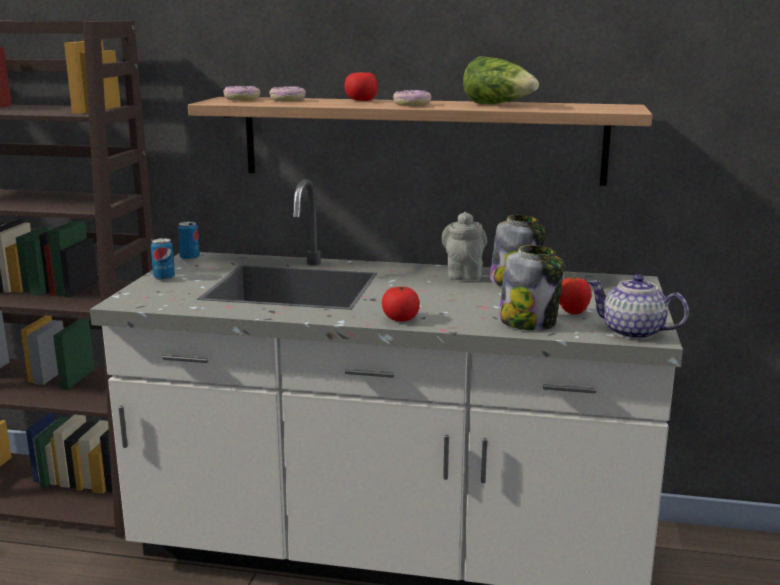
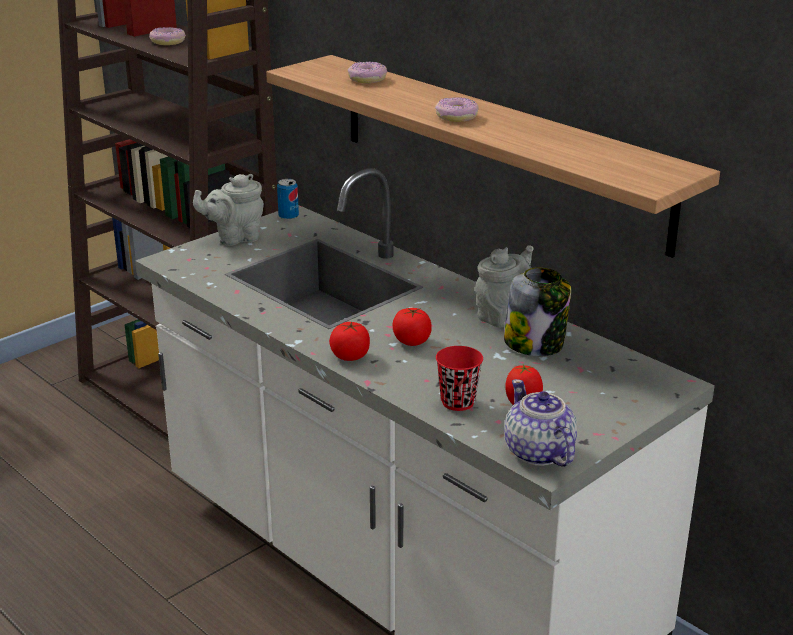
camera: 35 degrees right, 10 degrees up
(164, 278) = (234, 238): can -> grey teapot
(242, 99) = (333, 67): donut -> donut (168, 42)
(361, 100) = (431, 95): tomato -> tomato (411, 341)
(499, 105) = (542, 137): lettuce -> none
(528, 322) = (458, 402): jar -> red cup

